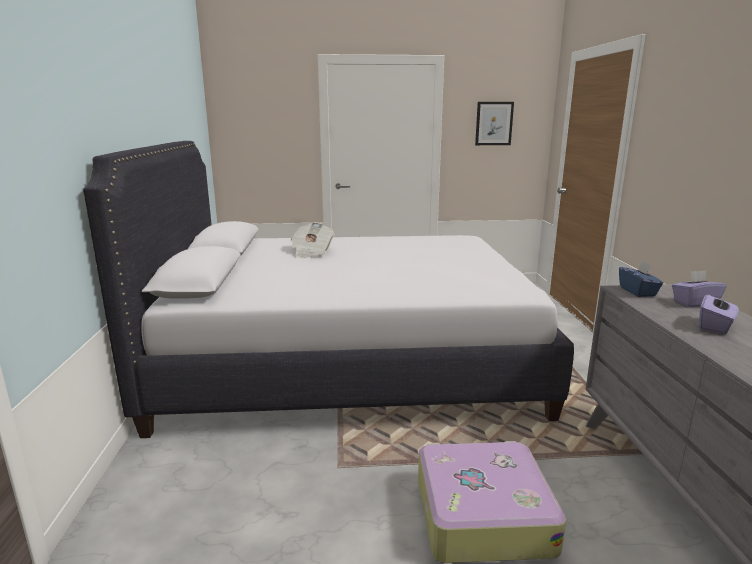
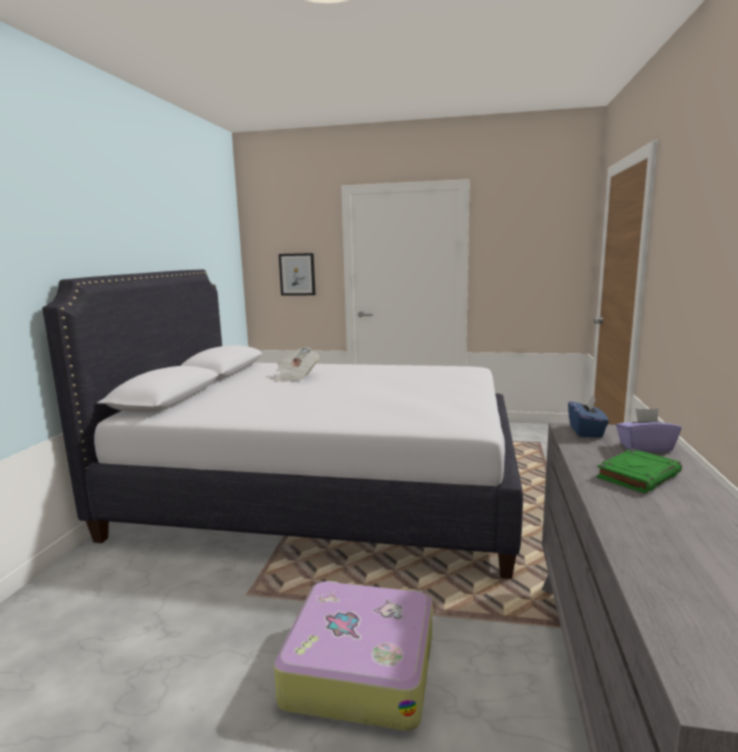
camera: 15 degrees right, 5 degrees down
(494, 123) = (526, 248): picture -> picture (297, 274)
(715, 326) = (638, 475): purple tissue box -> green book

